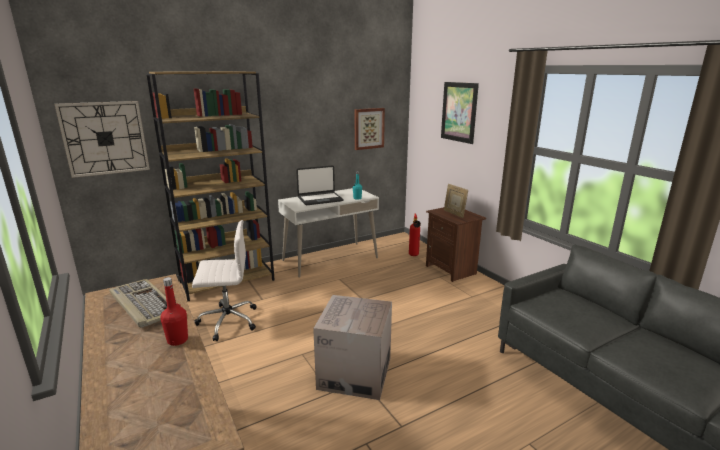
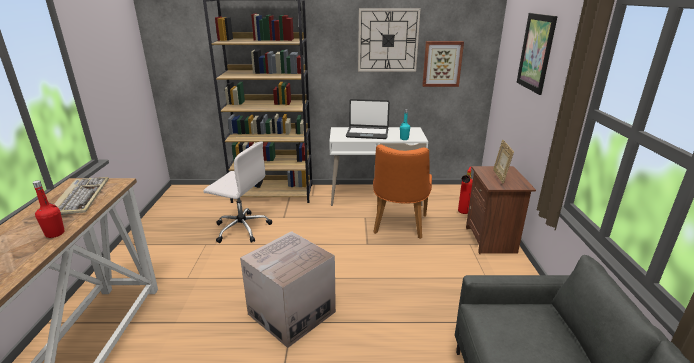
camera: 30 degrees right, 5 degrees up
(105, 138) = (185, 54): wall clock -> wall clock (388, 40)
(375, 279) = (398, 227): none -> orange chair

